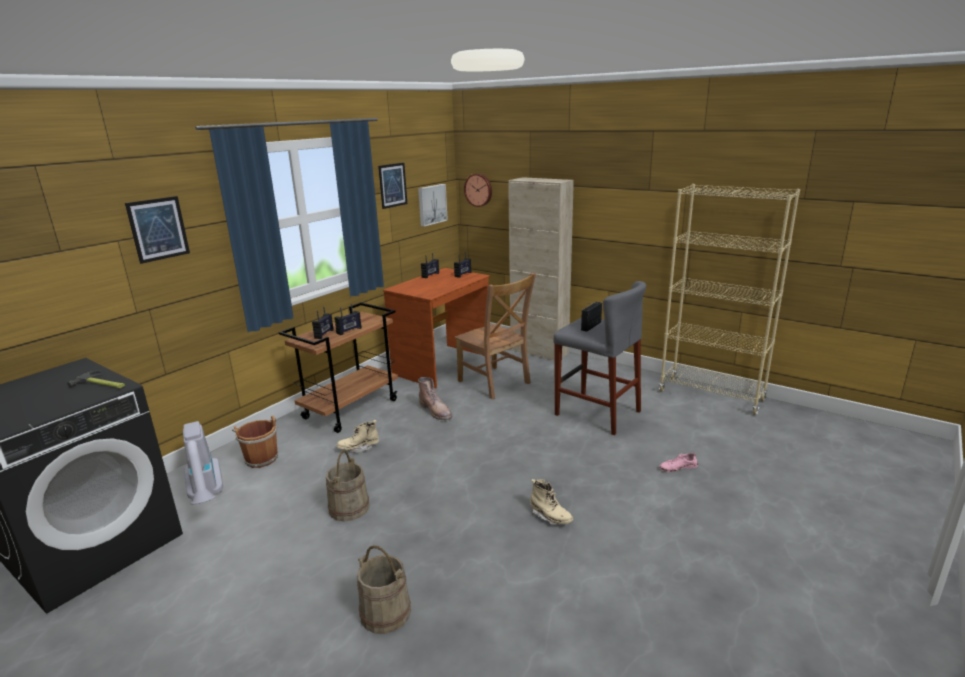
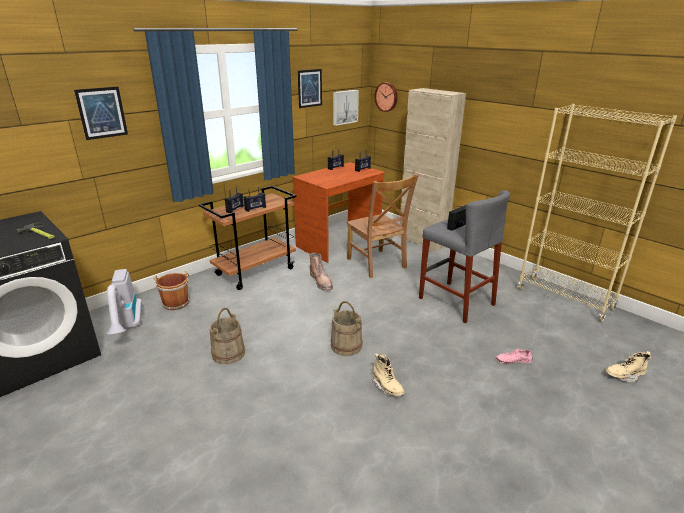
camera: 10 degrees right, 5 degrees up
(359, 448) = (251, 305): beige boot -> beige boot (624, 376)
(385, 613) = (228, 446): beige bucket -> beige bucket (346, 345)

